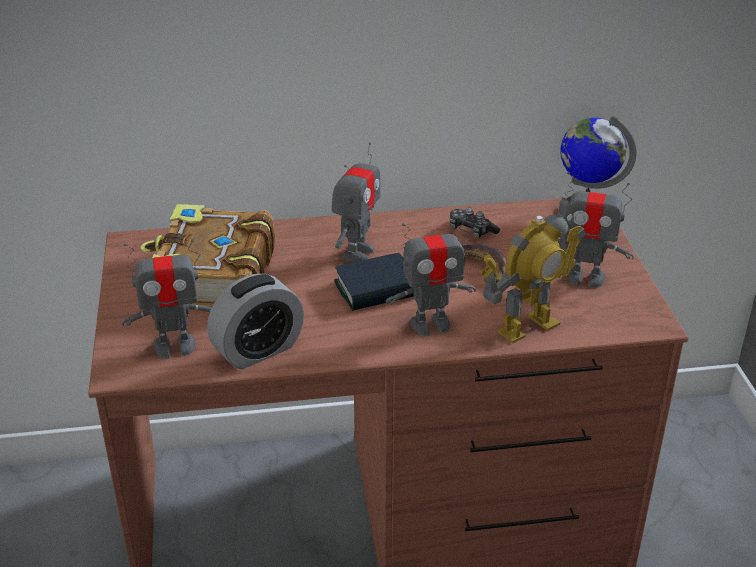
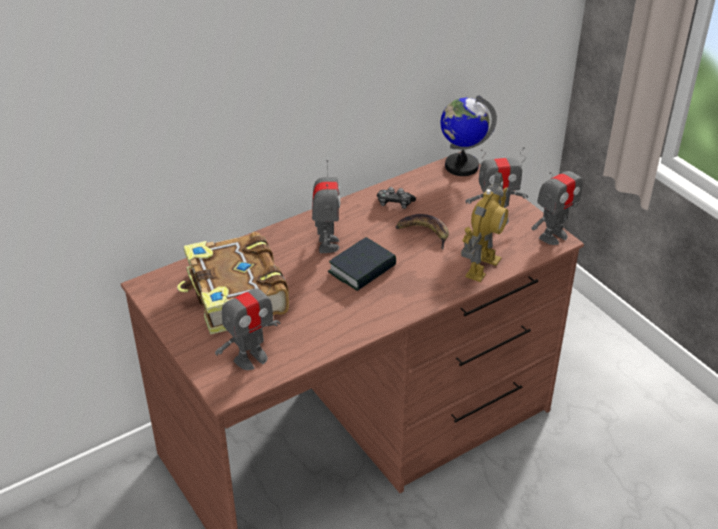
camera: 25 degrees left, 5 degrees up
(258, 350) = (314, 342): alarm clock -> none
(430, 324) = (417, 284): toy robot -> toy robot (553, 236)

